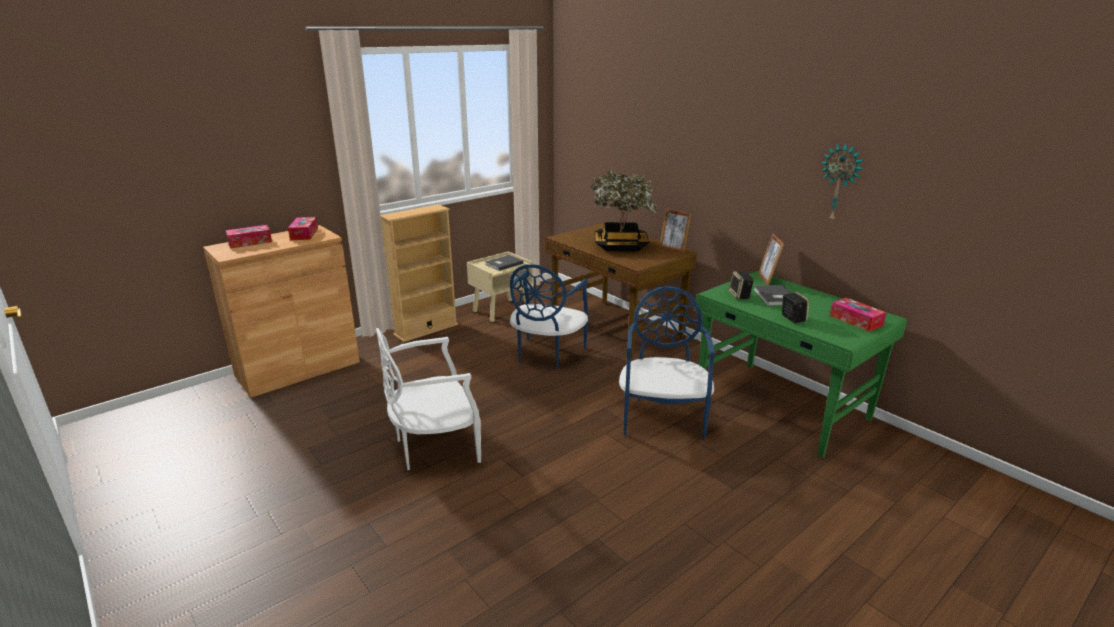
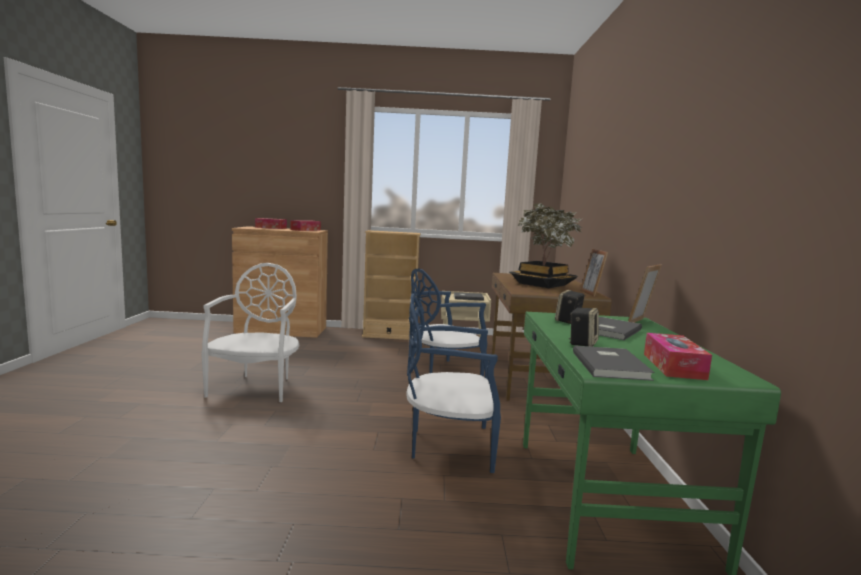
camera: 40 degrees right, 15 degrees down
(434, 447) = (256, 387): white chair -> white chair turned 75 degrees clockwise
(662, 418) = (449, 445): blue chair -> blue chair turned 135 degrees counterclockwise
(840, 183) = (724, 180): wall clock -> none
(840, 333) = (611, 365): none -> grey book

